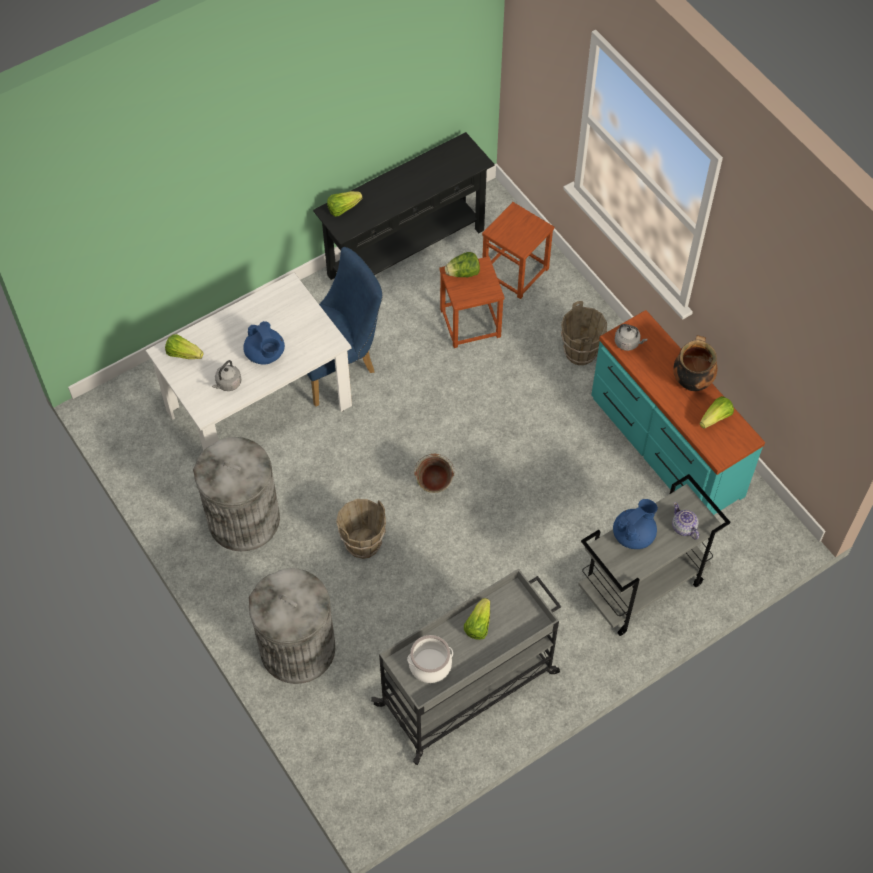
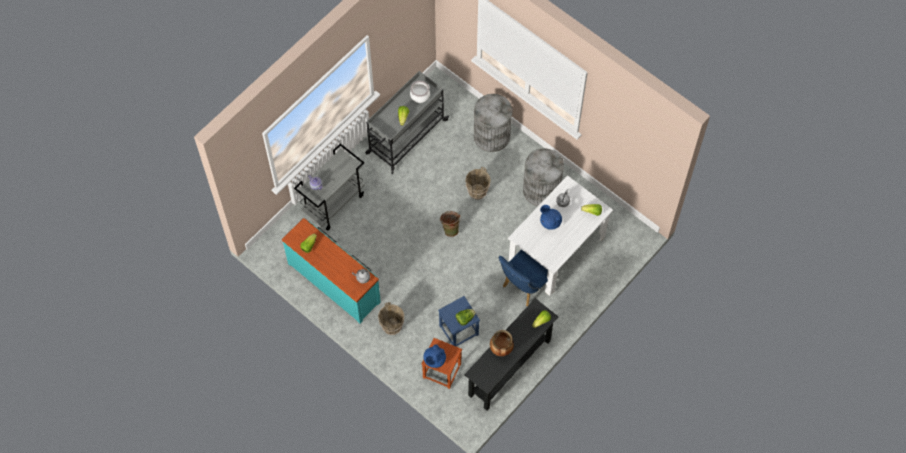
camera: 165 degrees right, 5 degrees up
(469, 323) = (459, 330): brown stool -> blue stool
(634, 535) = (339, 176): blue teapot -> blue teapot (434, 360)
(691, 380) = (324, 264): cooking pot -> cooking pot (501, 349)

